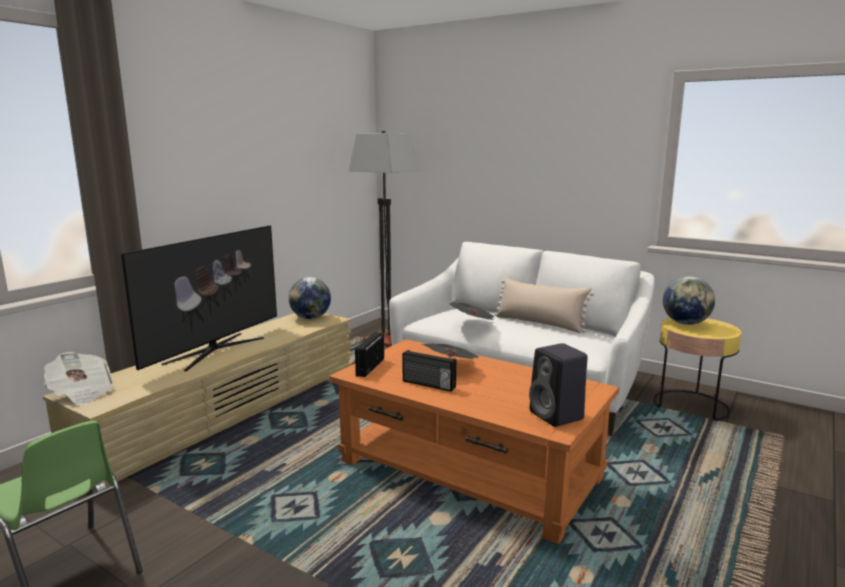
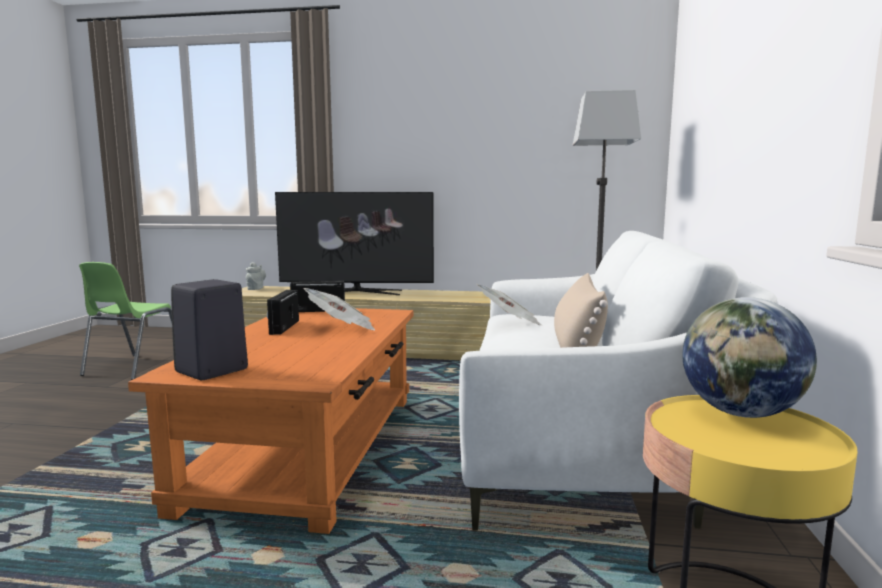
camera: 65 degrees right, 5 degrees down
(82, 393) = (256, 288): newspaper -> grey teapot
(310, 318) = (471, 295): globe -> none

